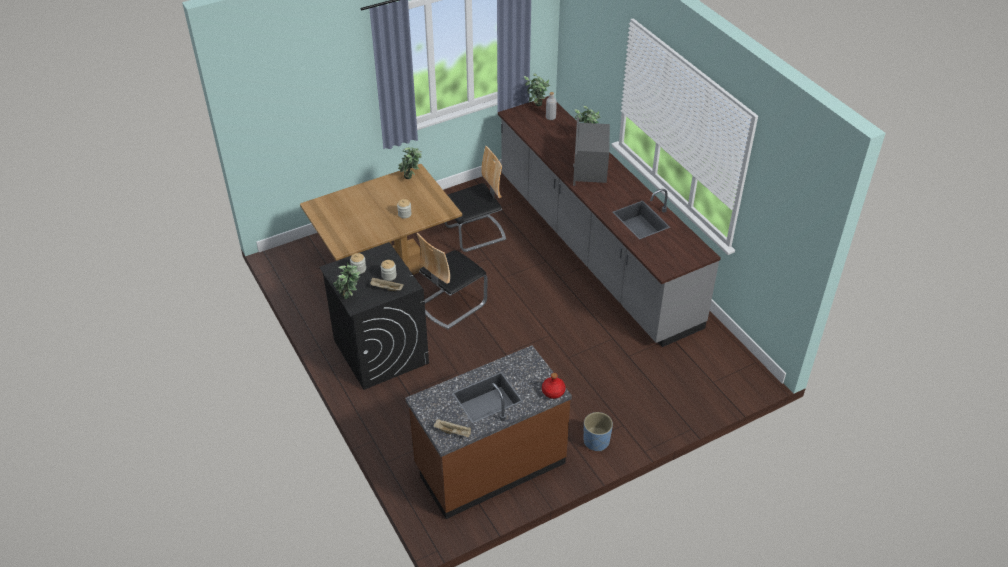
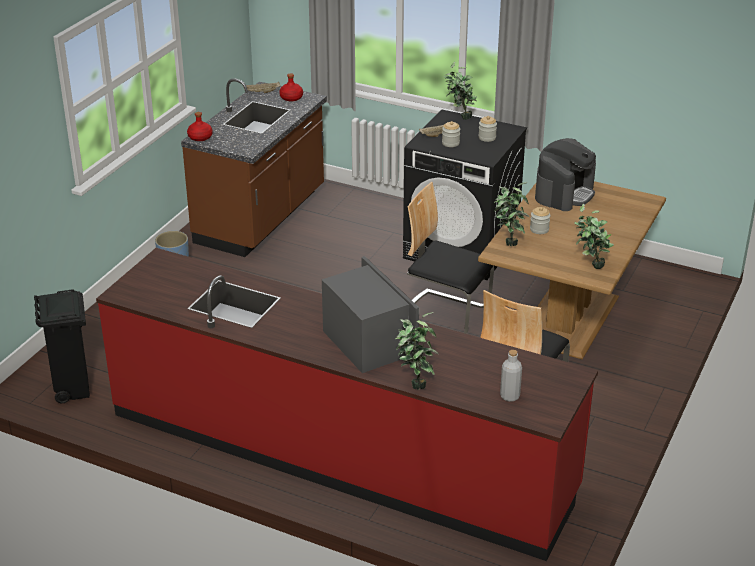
camera: 145 degrees right, 10 degrees down
(352, 233) = (564, 193): none -> coffee machine
(436, 409) = (291, 98): none -> red bottle
(451, 304) = (445, 314): chair -> chair turned 75 degrees counterclockwise
(536, 107) = (552, 405): potted plant -> potted plant (508, 241)
(594, 249) = (339, 452): grey counter -> red counter
(723, 360) = (73, 389): none -> black trash can

